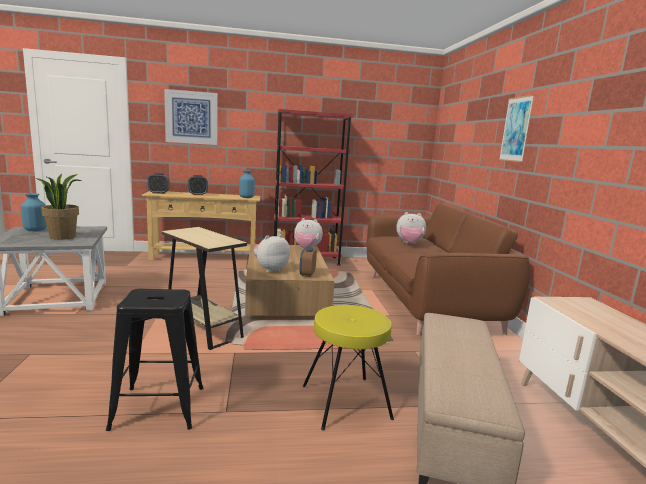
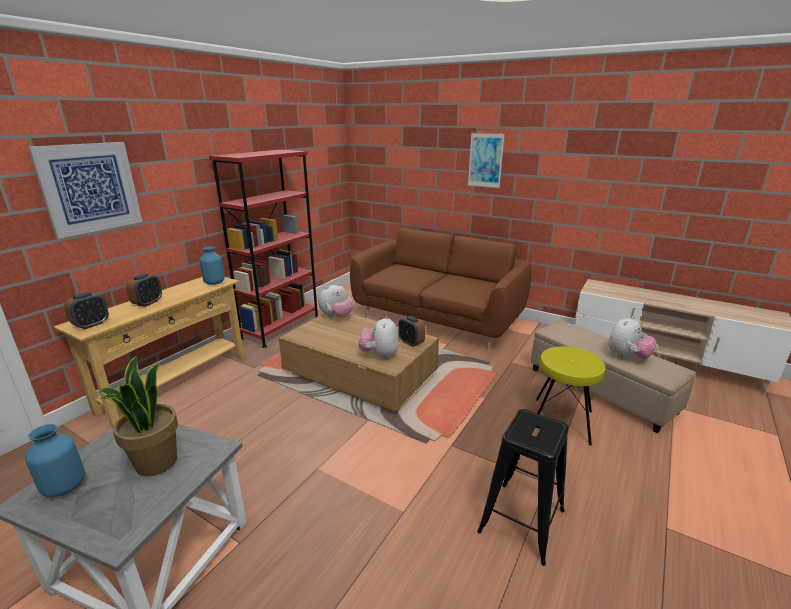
camera: 50 degrees left, 10 degrees up
(203, 329) = (387, 448): beige side table -> none
(409, 243) = (412, 275): plush toy -> plush toy (627, 357)

